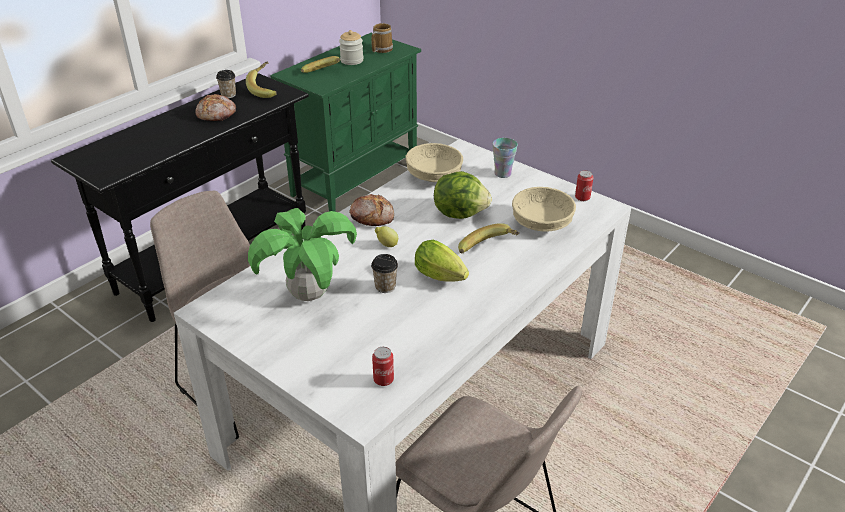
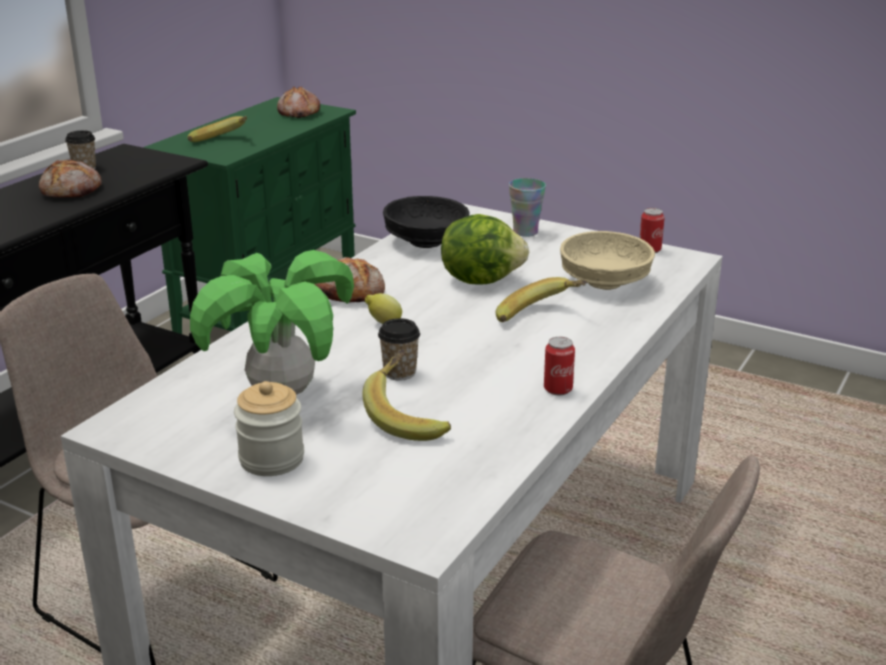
camera: 10 degrees left, 10 degrees down
(266, 89) = (141, 160): banana -> banana (410, 417)
(352, 60) = (259, 126): jar -> jar (272, 459)
(381, 49) = (298, 113): mug -> bread
(383, 380) = (439, 487): can -> can (558, 389)
(433, 177) = (425, 242): beige bowl -> black bowl
(442, 277) = (484, 354): lettuce -> none

